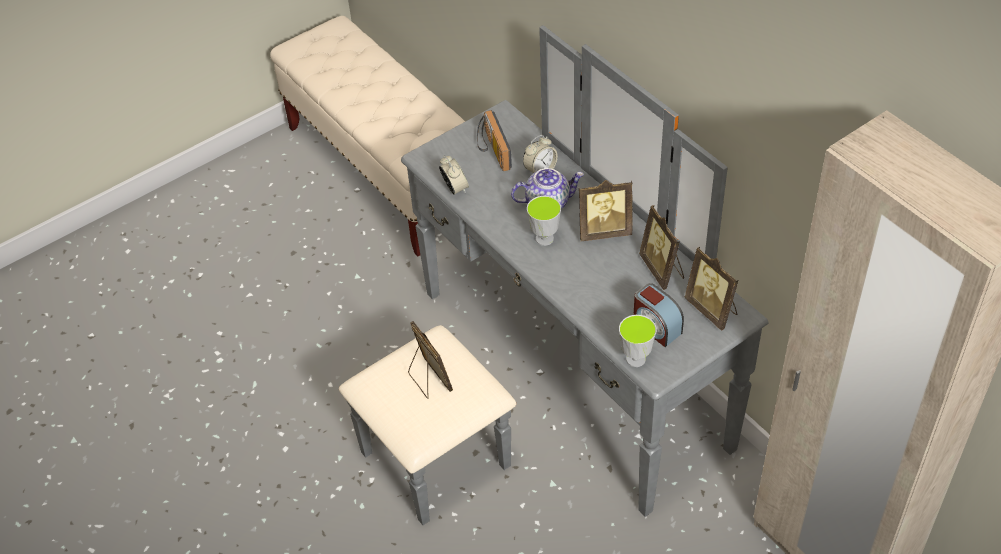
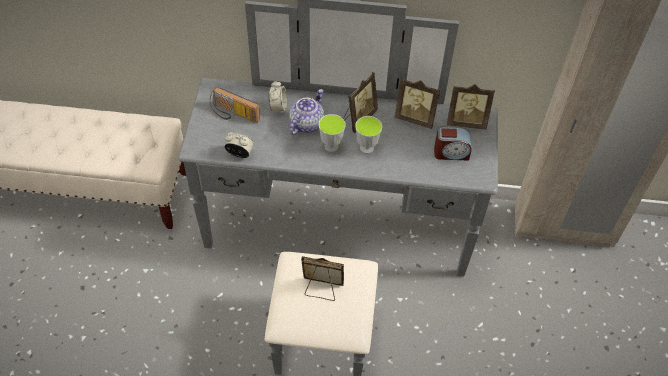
camera: 50 degrees left, 5 degrees up
(635, 359) = (463, 178): cup -> cup (367, 148)

